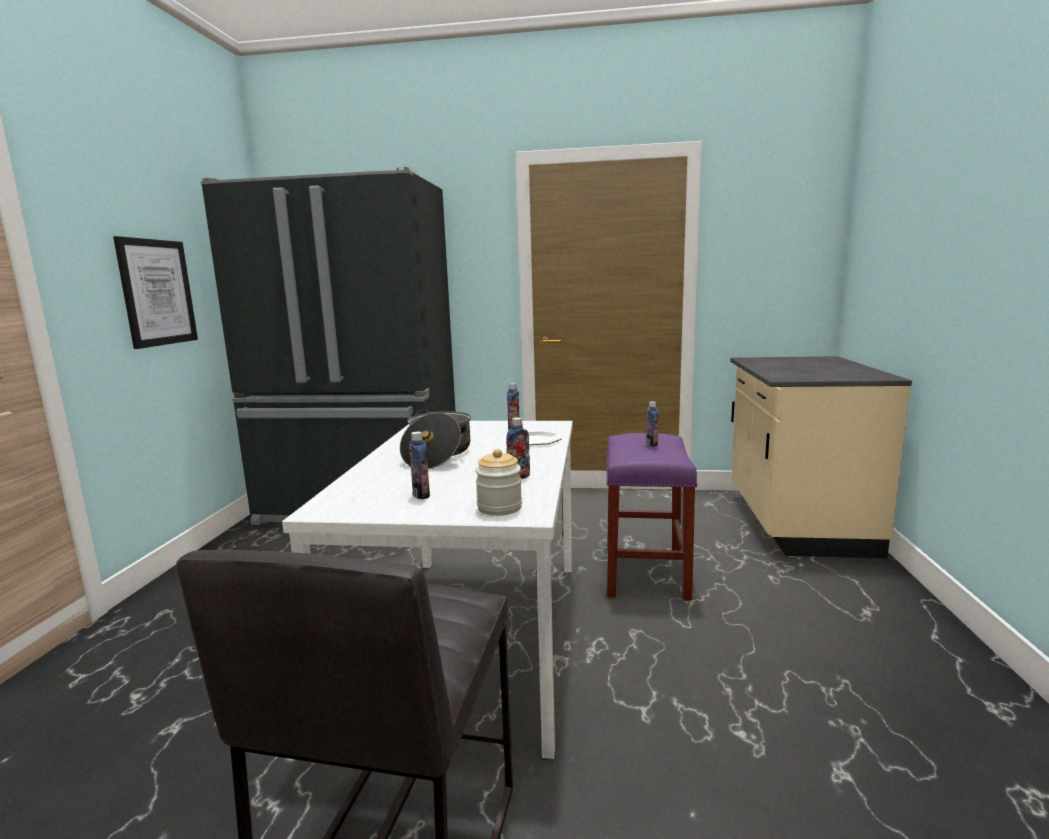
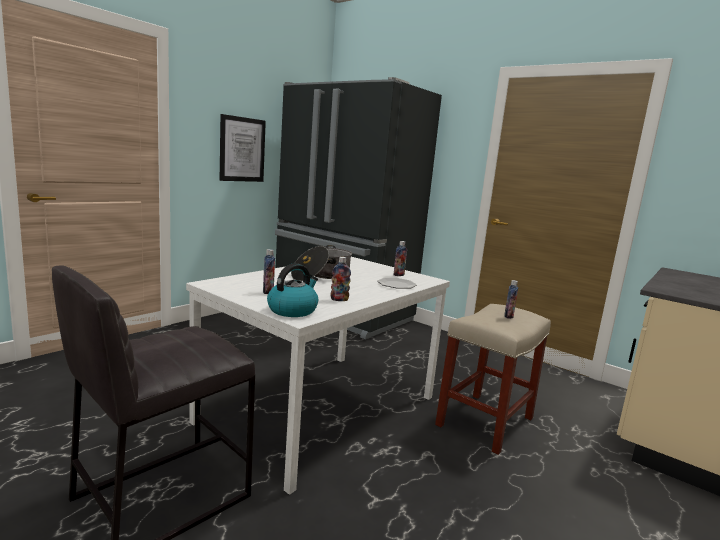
camera: 30 degrees right, 0 degrees up
(499, 507) = (293, 310): jar -> kettle
(645, 571) = (485, 421): purple stool -> beige stool

